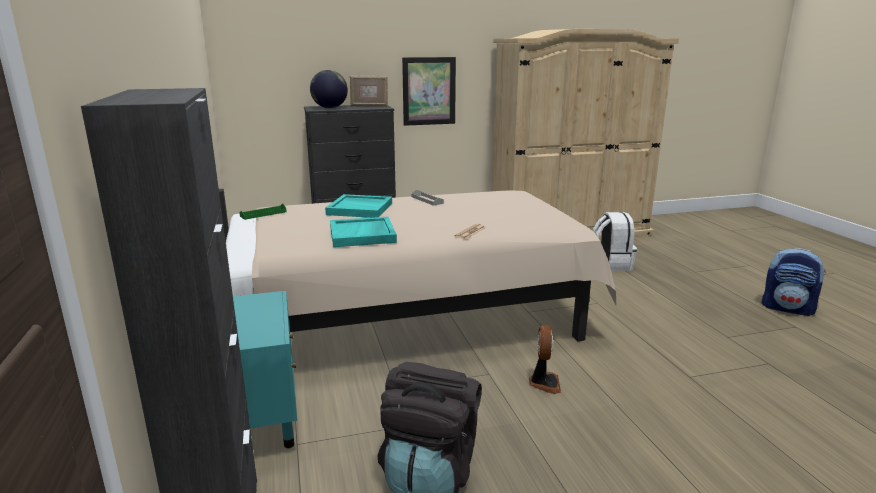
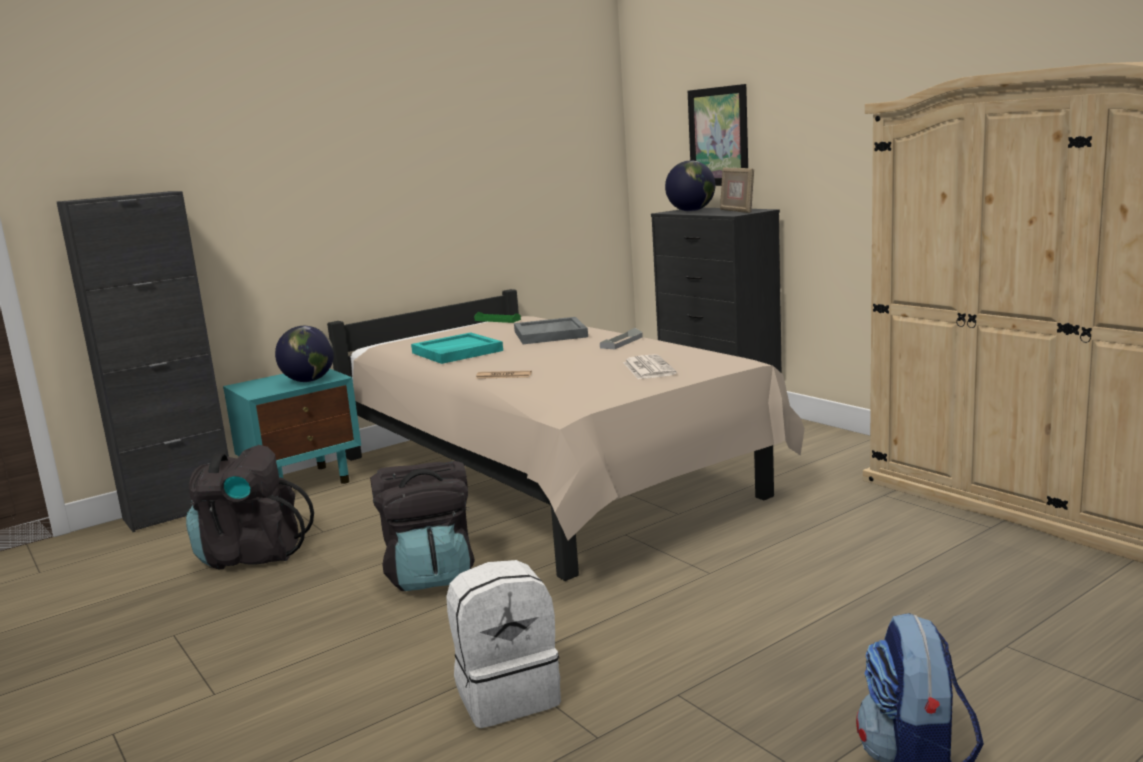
camera: 70 degrees right, 5 degrees down
(261, 309) = (309, 381): none -> globe
(360, 209) = (551, 334): turquoise tray -> grey tray
(429, 91) = (841, 192): picture -> picture (718, 137)
(507, 205) = (648, 368): none -> newspaper
(544, 383) = (430, 574): fan -> black backpack
(610, 264) = (913, 561): white backpack -> white backpack (508, 695)

